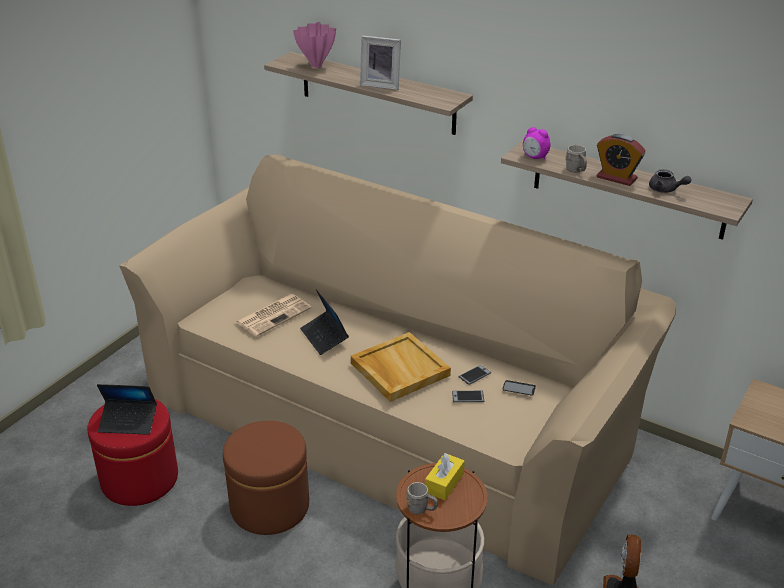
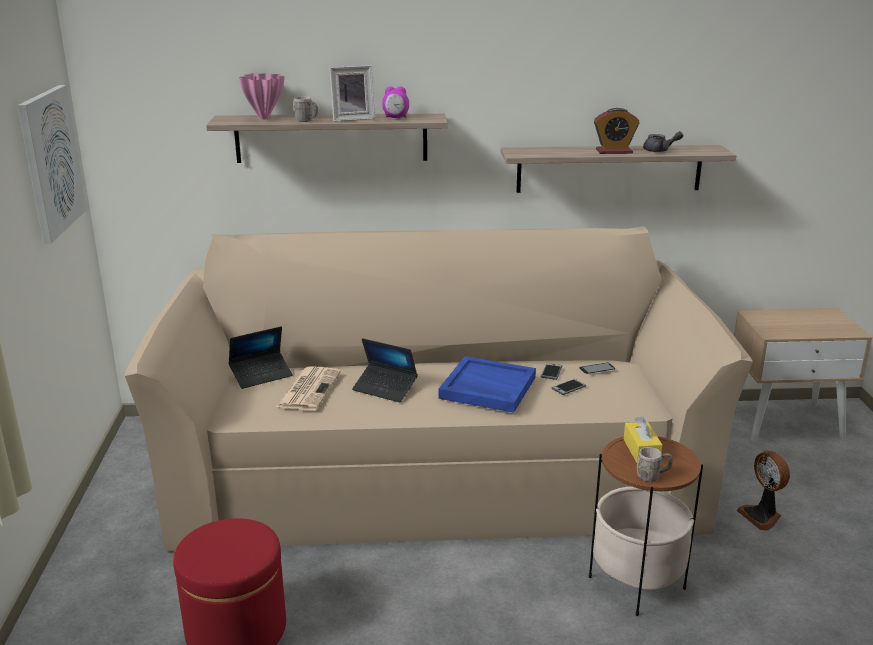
camera: 35 degrees left, 10 degrees down
(128, 422) = (231, 549): laptop -> laptop (261, 375)
(147, 73) = (51, 162): none -> picture
(270, 506) = (407, 589): brown ottoman -> none
(399, 369) = (486, 388): beige tray -> blue tray
(535, 157) = (532, 153): alarm clock -> alarm clock (396, 117)
(576, 171) = (578, 153): grey mug -> grey mug (306, 121)

